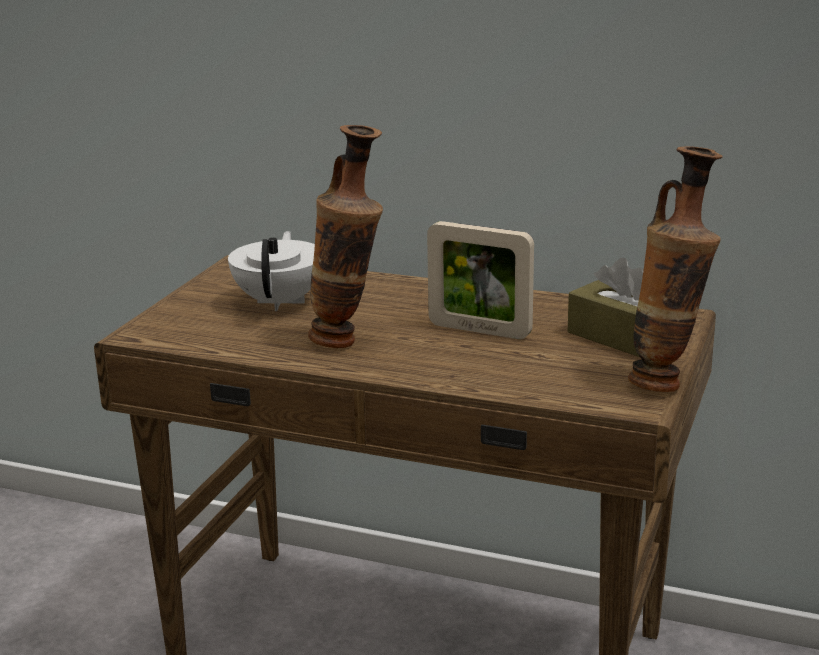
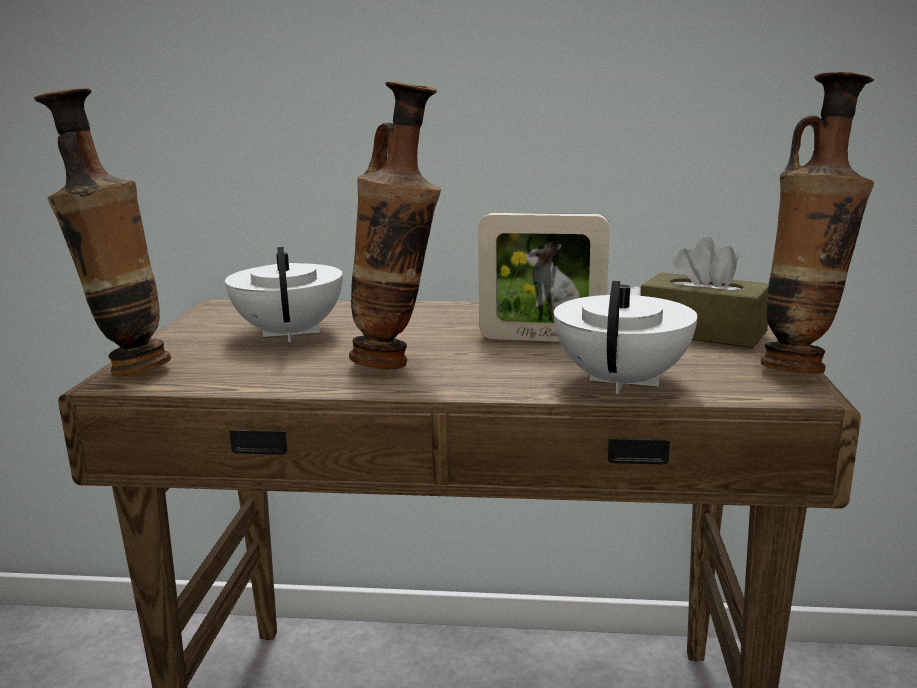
camera: 15 degrees left, 5 degrees down
(145, 324) = (126, 368): none -> vase
(509, 380) = (623, 381): none -> white teapot

